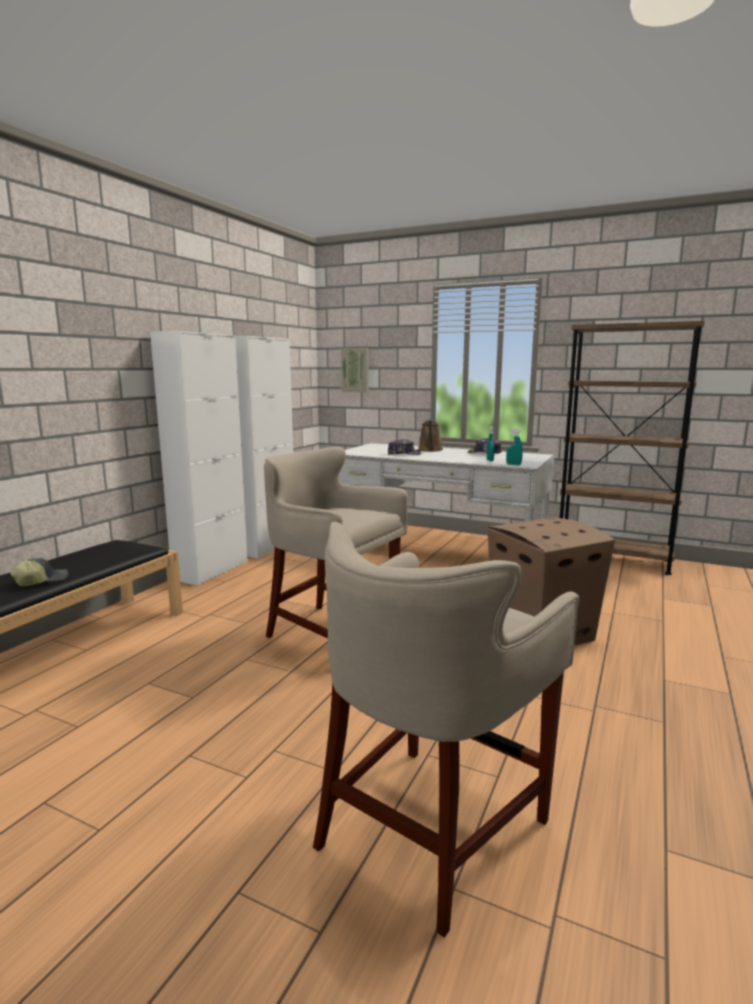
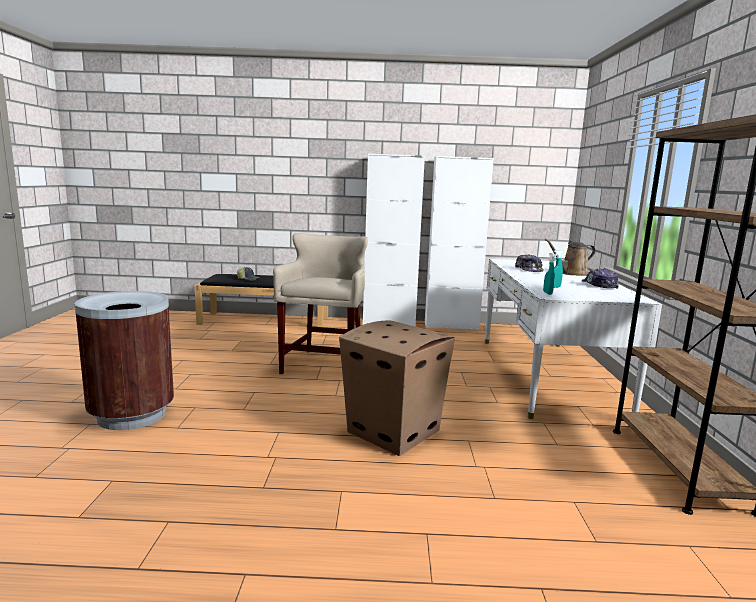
camera: 65 degrees right, 0 degrees up
(355, 370) = (589, 188): picture -> none
(432, 828) = (132, 415): beige stool -> brown trash can

